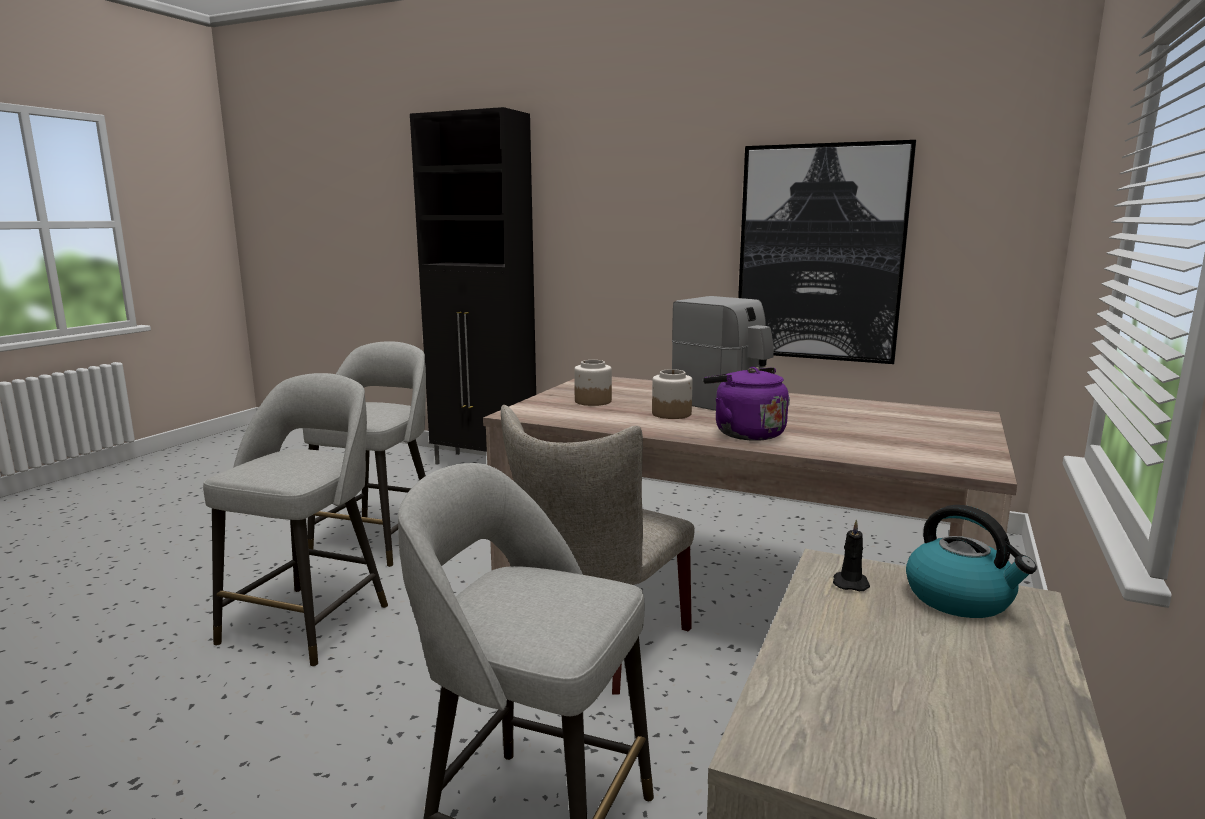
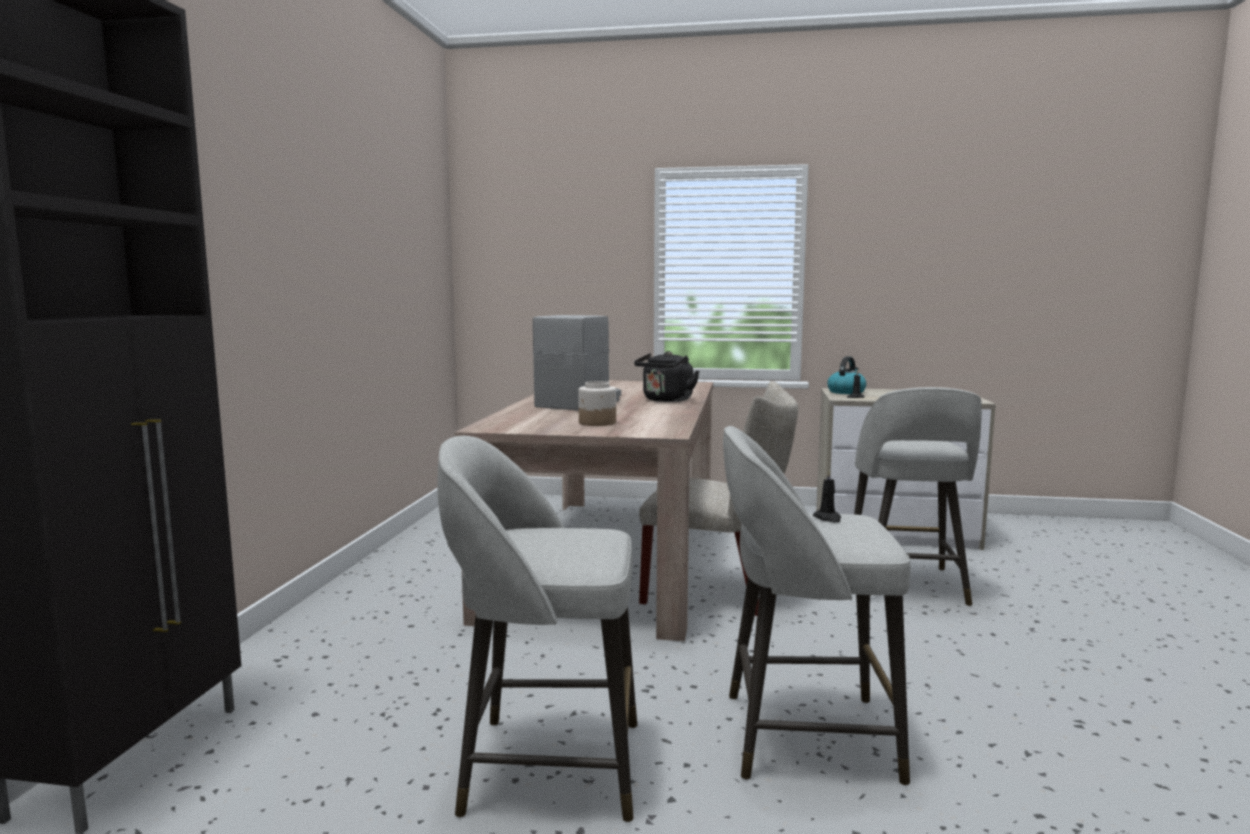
camera: 105 degrees left, 5 degrees down
(296, 467) = (828, 518): none -> black candle
(671, 414) = (625, 409): jar -> none
(745, 433) = (666, 400): purple kettle -> black kettle
(820, 254) = (376, 285): picture -> none

